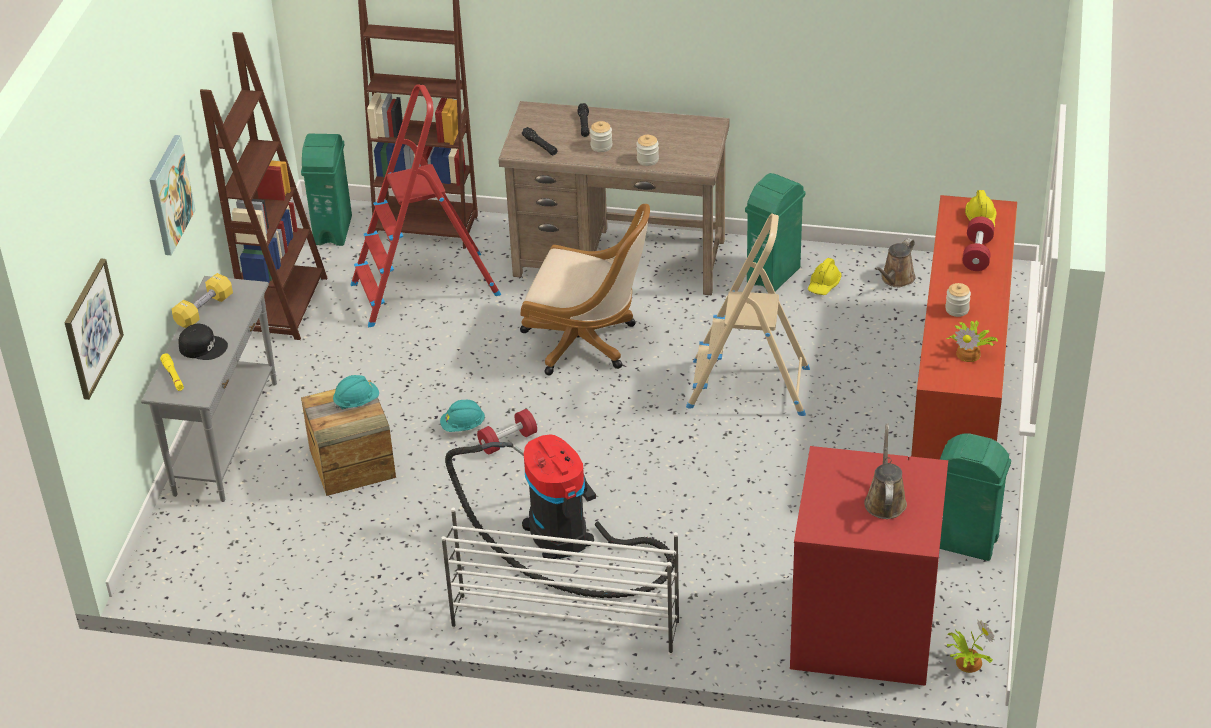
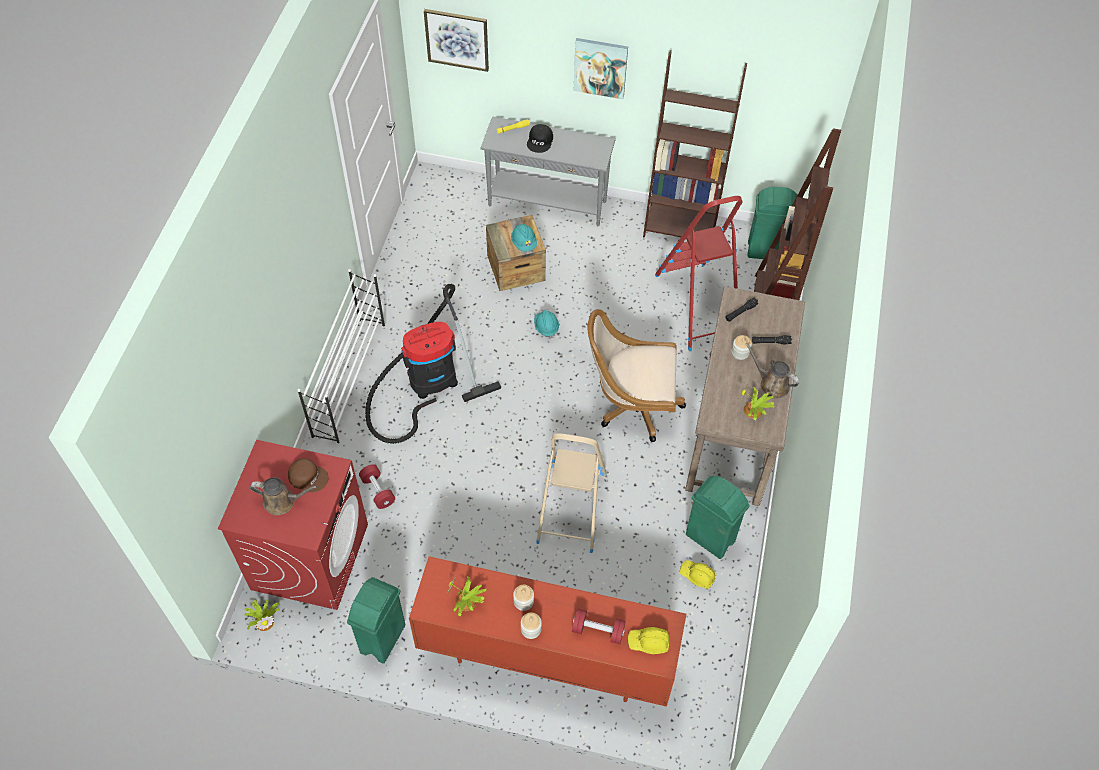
camera: 90 degrees right, 15 degrees up
(204, 310) = (577, 139): yellow dumbbell -> none
(508, 441) = (528, 352): red dumbbell -> red dumbbell (378, 491)
(588, 342) = (632, 404): office chair -> office chair turned 75 degrees clockwise
(647, 160) = (721, 383): jar -> jar (531, 629)
(684, 136) = (754, 411): none -> potted plant
(843, 481) = (308, 477): none -> brown cap
(896, 279) = (704, 634): brown watering can -> brown watering can (771, 384)

